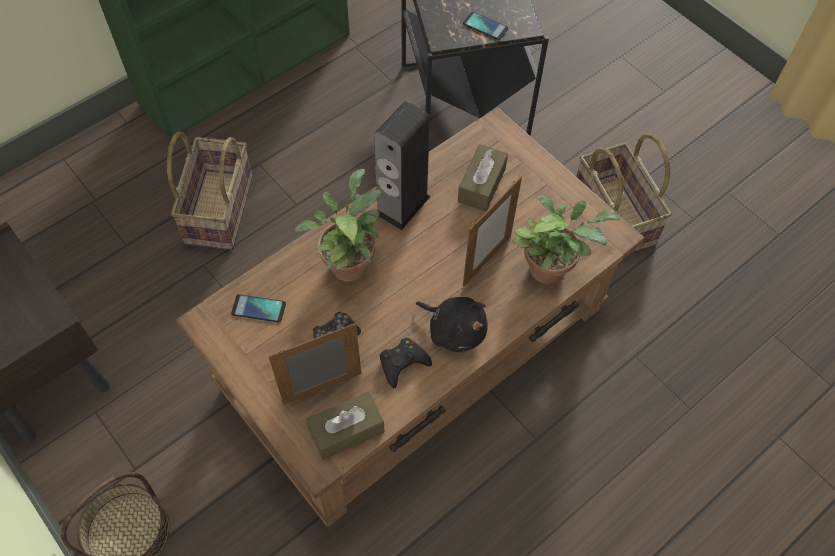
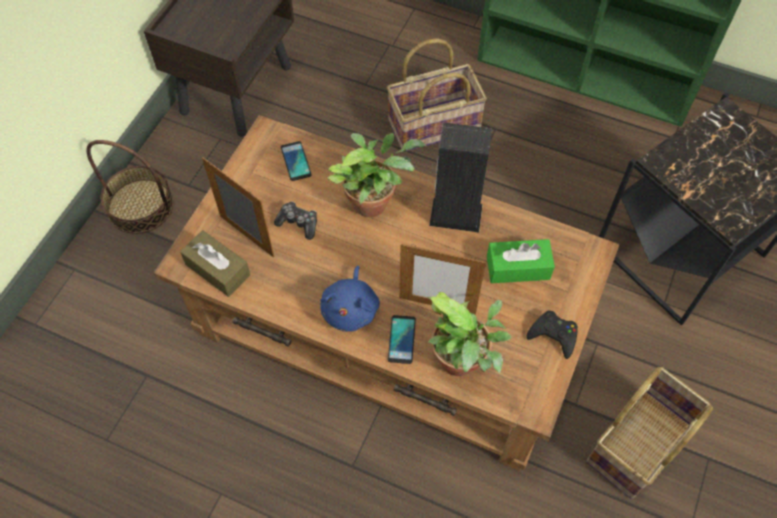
camera: 65 degrees right, 0 degrees up
(403, 363) = (298, 283): black game controller -> black game controller (553, 335)
(454, 330) = (351, 309): black plush toy -> blue plush toy
(481, 185) = (518, 267): brown tissue box -> green tissue box
(485, 26) = (703, 190): phone -> phone (401, 339)

